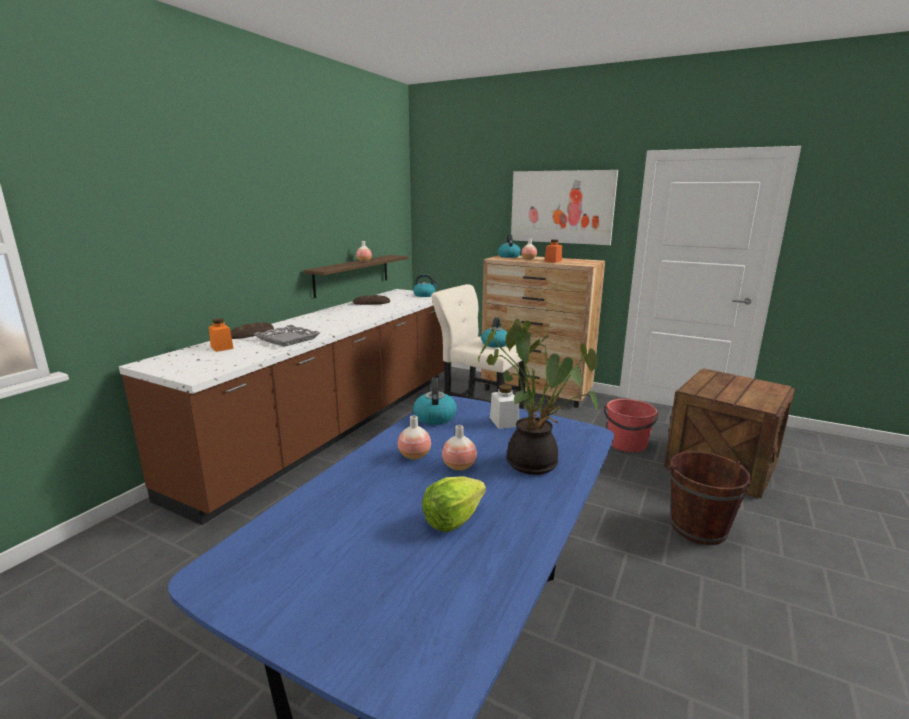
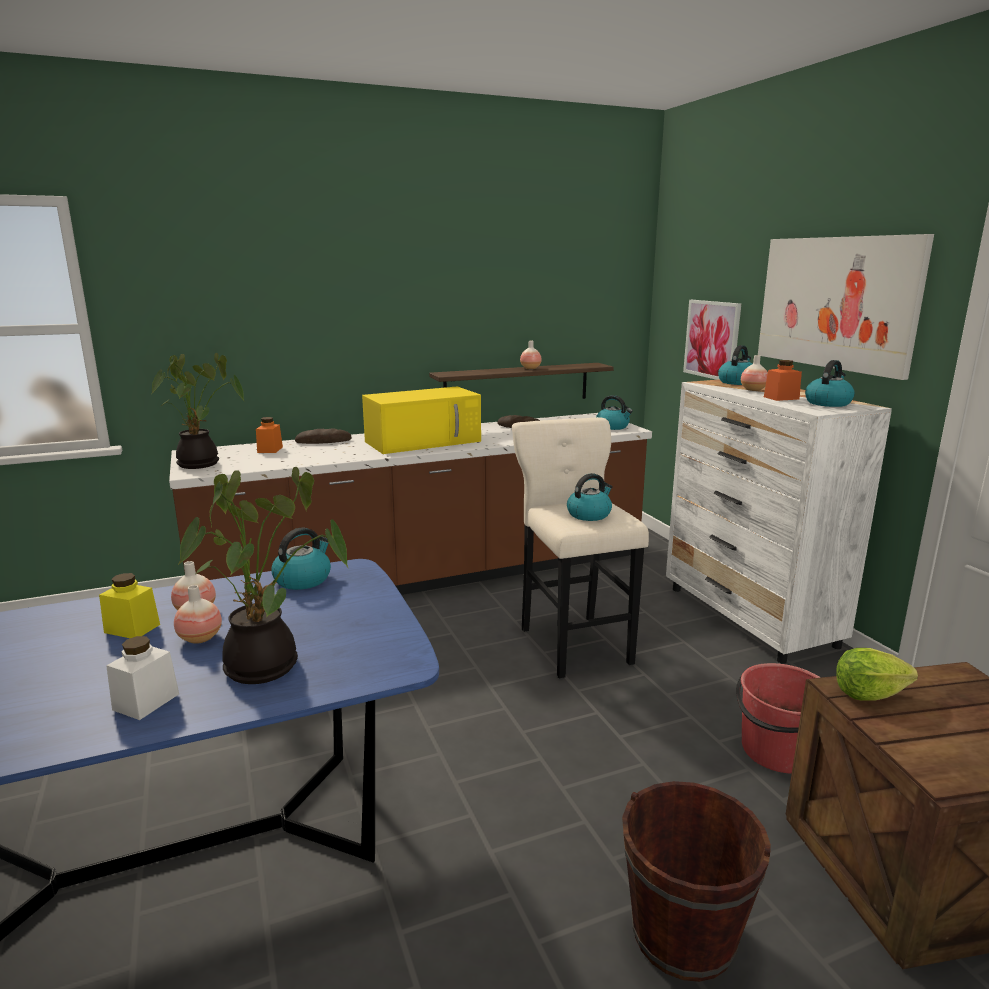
camera: 40 degrees right, 0 degrees up
(188, 368) = (202, 464): none -> potted plant
(288, 339) = (338, 453): grey tray -> none
(331, 321) = (424, 441): none -> yellow microwave
(399, 481) = (132, 628): none -> yellow jar
(453, 519) = (80, 683): lettuce -> lettuce (868, 694)
(470, 233) = (712, 339): none -> picture
(504, 422) = (350, 611): white jar -> white jar (146, 702)
(536, 392) = (749, 617): brown dresser -> white dresser
(577, 261) = (828, 403): none -> kettle

